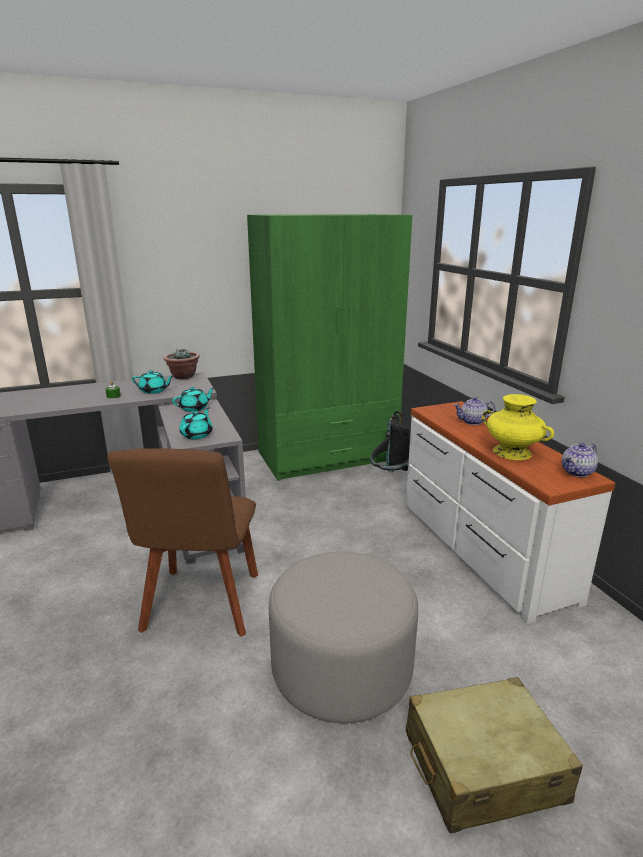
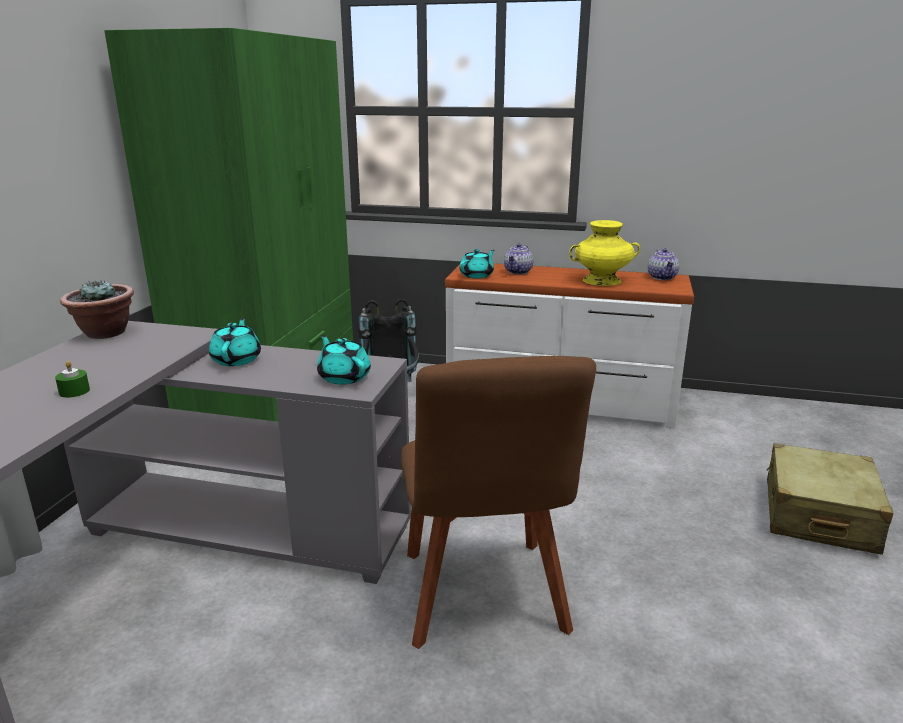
camera: 55 degrees left, 0 degrees up
(154, 391) = (124, 361): turquoise teapot -> turquoise teapot (477, 275)
(201, 606) = (484, 598): brown chair -> brown chair turned 45 degrees clockwise
(341, 669) = (668, 537): grey ottoman -> none

